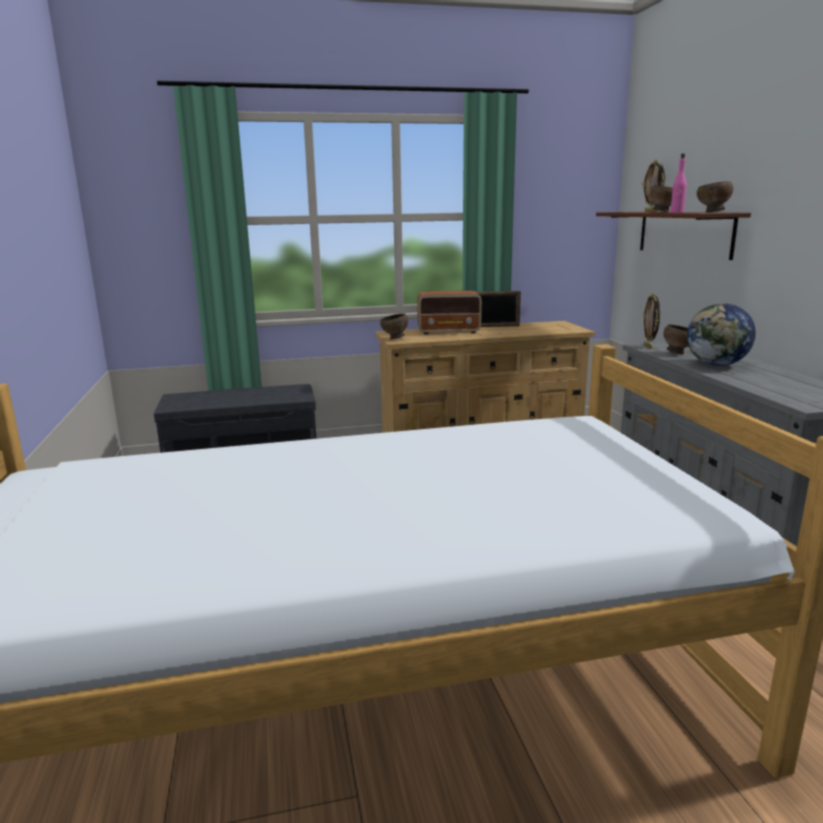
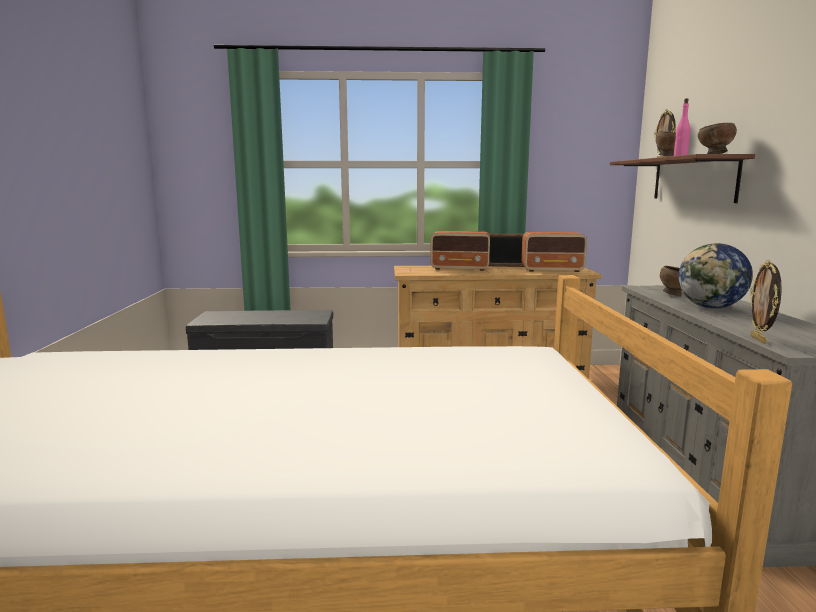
camera: 10 degrees right, 5 degrees down
(394, 339) = (405, 272): brown bowl -> none
(544, 329) = (552, 270): none -> radio
(648, 347) = (647, 288): picture frame -> picture frame (759, 340)

